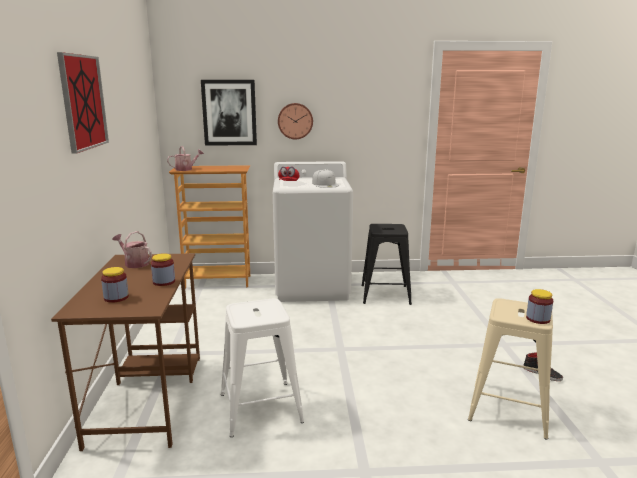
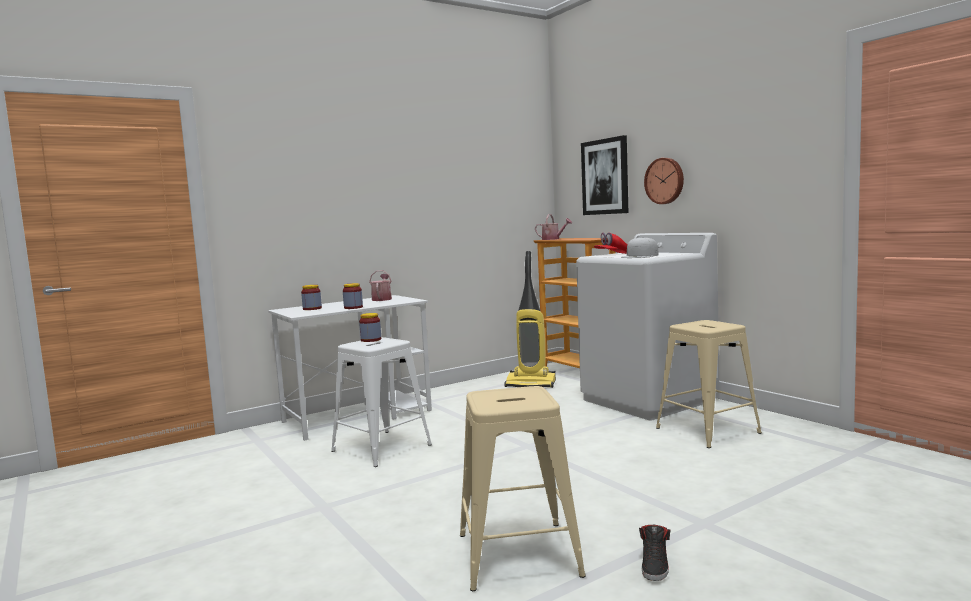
camera: 60 degrees right, 10 degrees down
(83, 102) = (372, 164): picture -> none
(148, 397) = (358, 416): brown desk -> white desk
(209, 303) = (531, 384): none -> vacuum cleaner
(385, 294) = (706, 430): black stool -> beige stool
(538, 319) = (497, 405): jar -> jar (371, 340)

